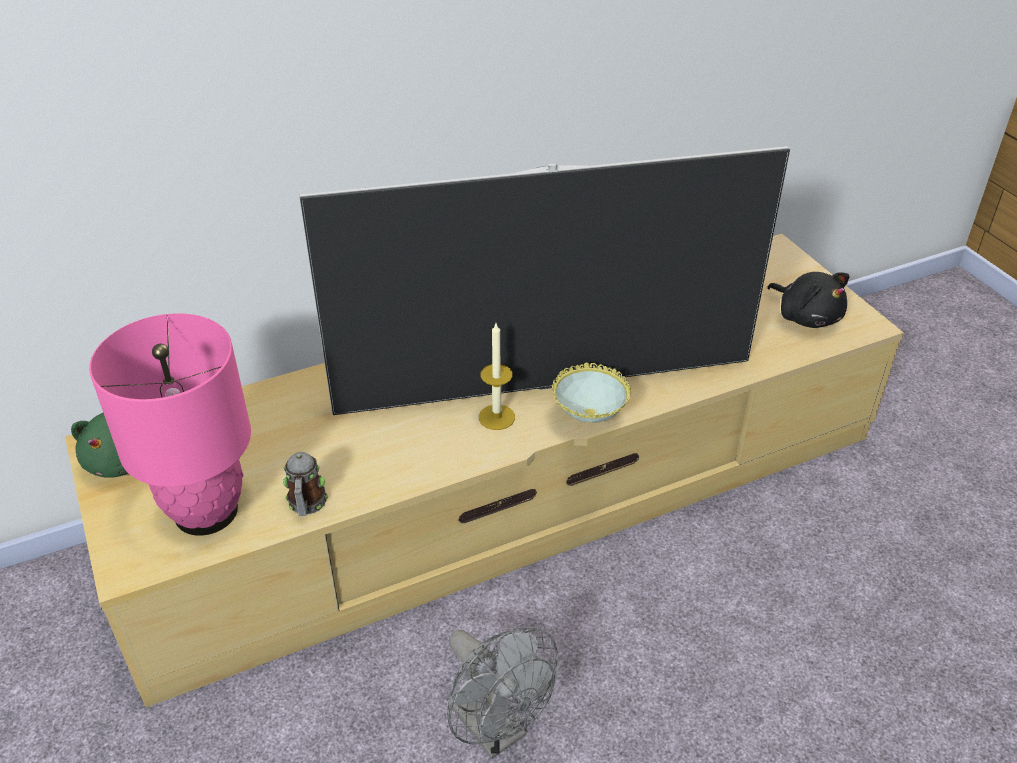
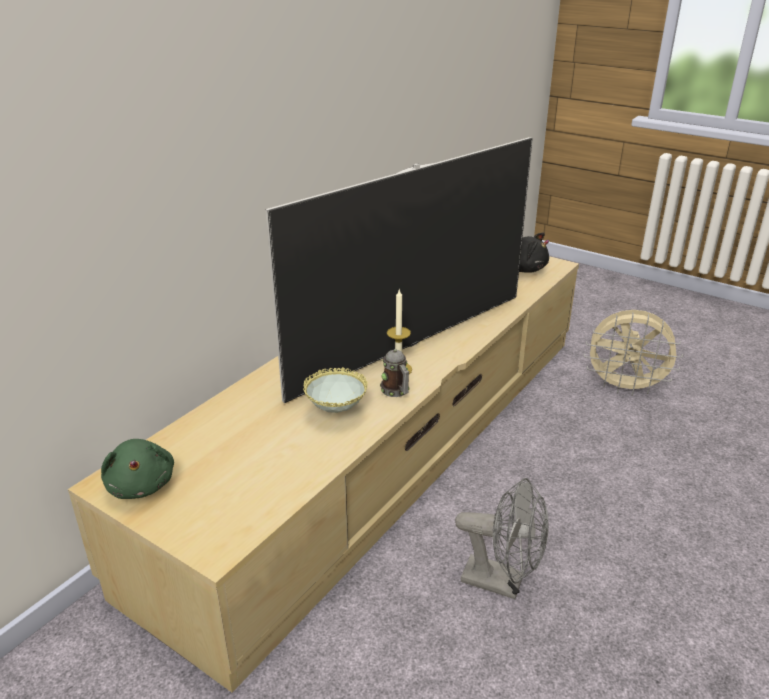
camera: 30 degrees left, 10 degrees down
(206, 511) = (245, 491): pink table lamp -> none
(307, 505) = (319, 460): mug -> mug (396, 392)
(589, 419) = (456, 352): bowl -> bowl (336, 413)
(898, 539) = (625, 388): none -> beige fan

